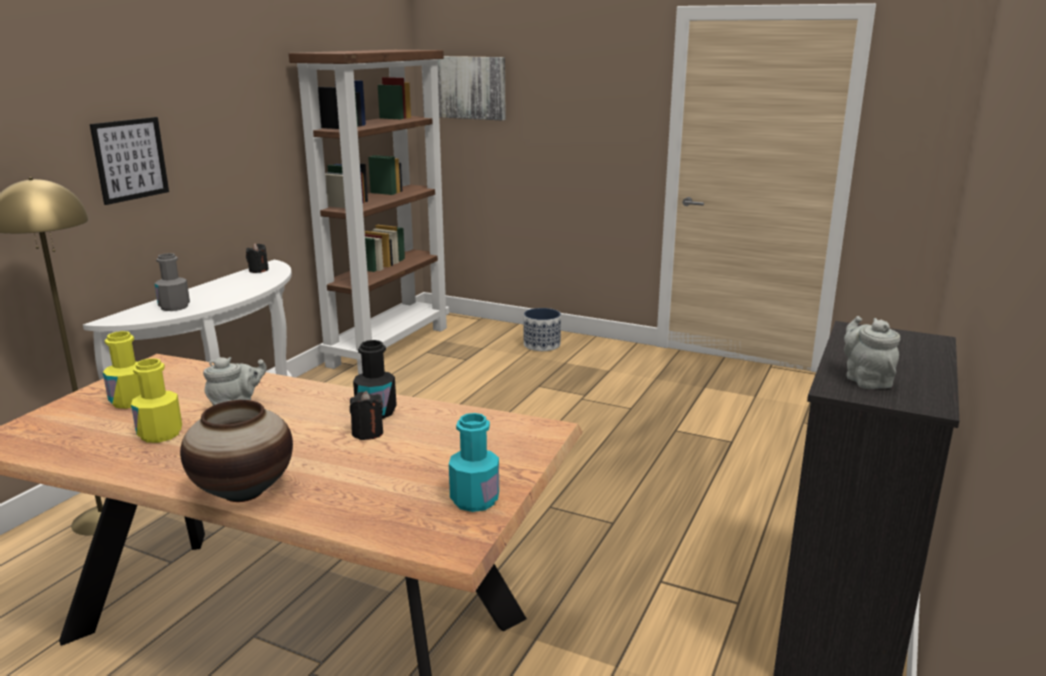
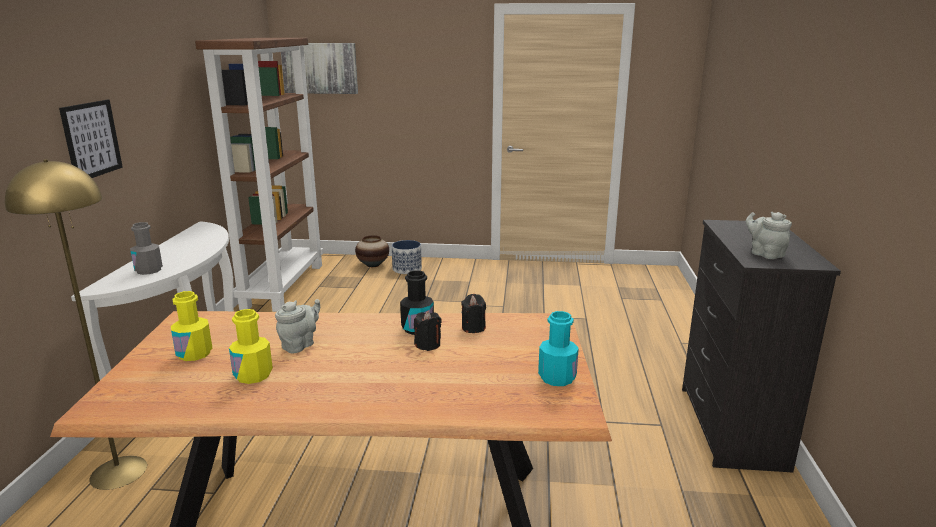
camera: 20 degrees left, 0 degrees up
(244, 492) = (377, 406): vase -> vase (373, 265)
(258, 270) = (195, 231): black candle -> black candle (473, 328)

